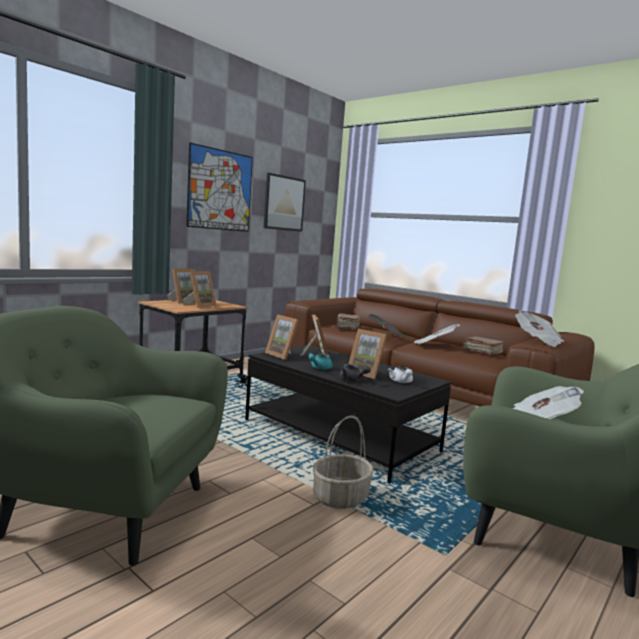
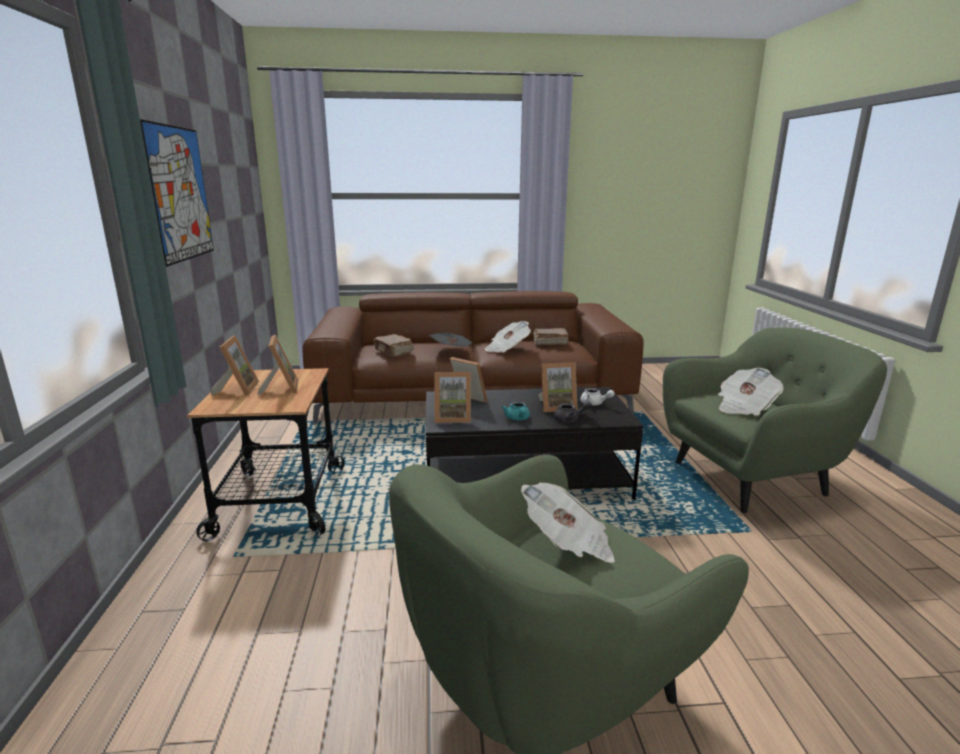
camera: 45 degrees left, 10 degrees up
(284, 203) = (229, 195): picture -> none
(340, 498) = (639, 533): basket -> none
(537, 341) = (609, 323): newspaper -> newspaper (568, 543)

